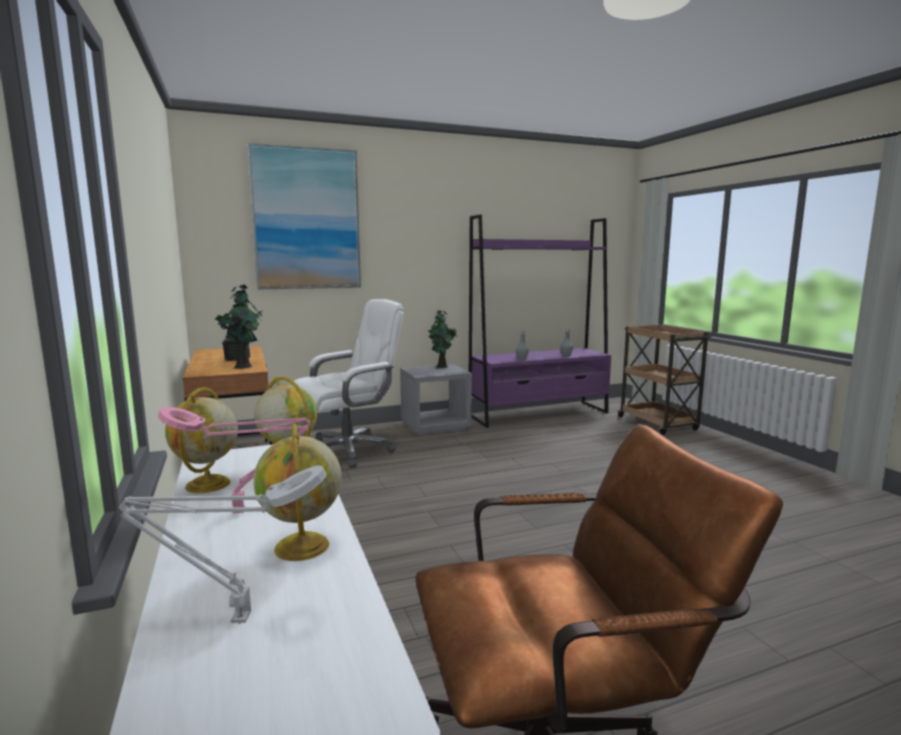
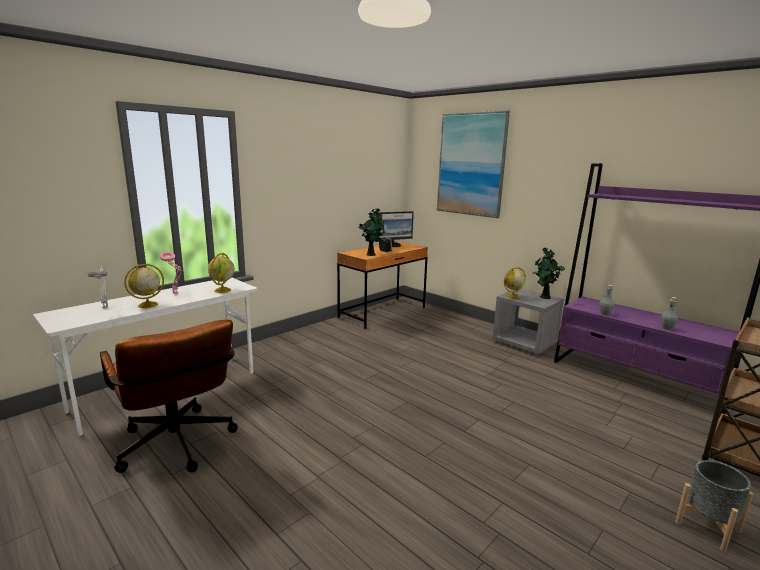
camera: 65 degrees right, 5 degrees up
(207, 485) = (199, 285): globe -> globe (512, 297)
(212, 353) = (393, 245): none -> monitor
(348, 451) = (439, 330): white office chair -> none
(733, 457) = (707, 526): none -> grey planter

